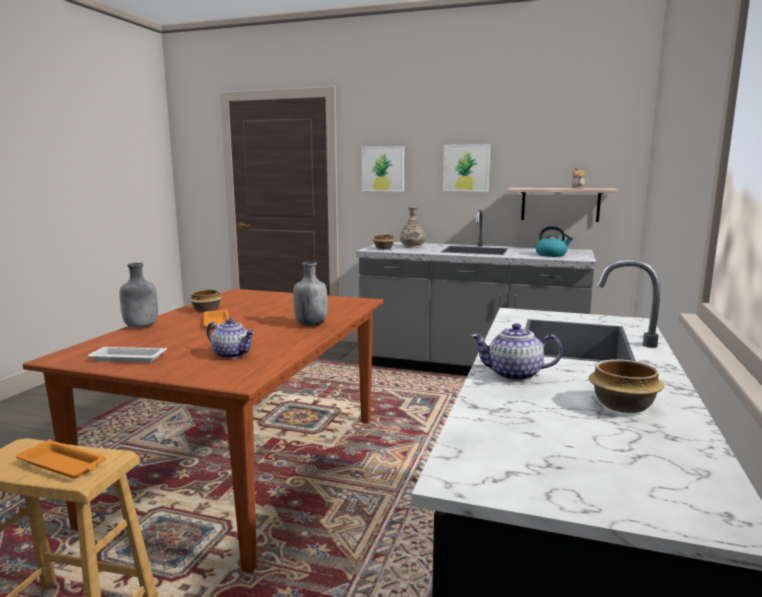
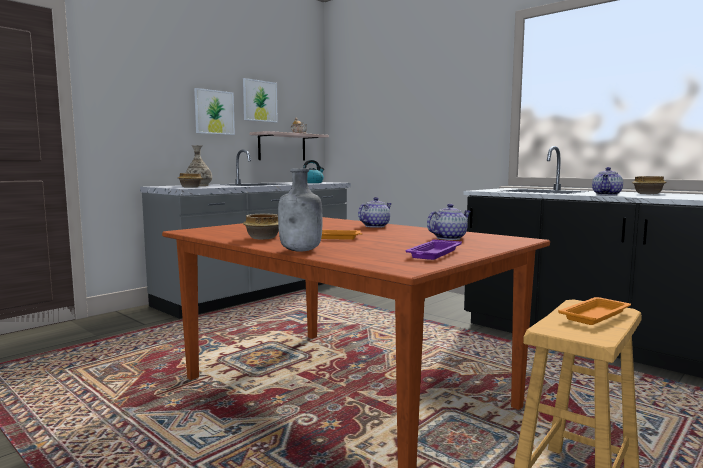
camera: 65 degrees left, 5 degrees down
(127, 358) = (433, 254): white tray -> purple tray
(310, 324) = (374, 226): grey bottle -> teapot
(383, 169) = (133, 106): picture -> picture (259, 101)

